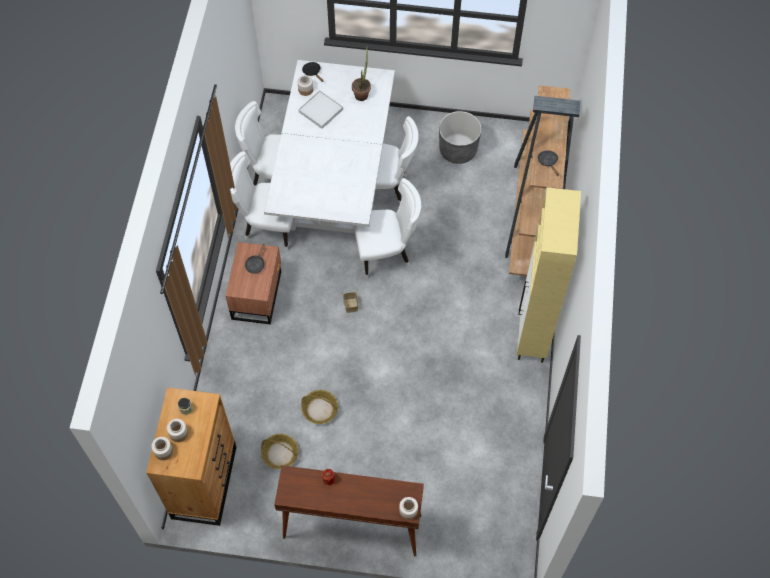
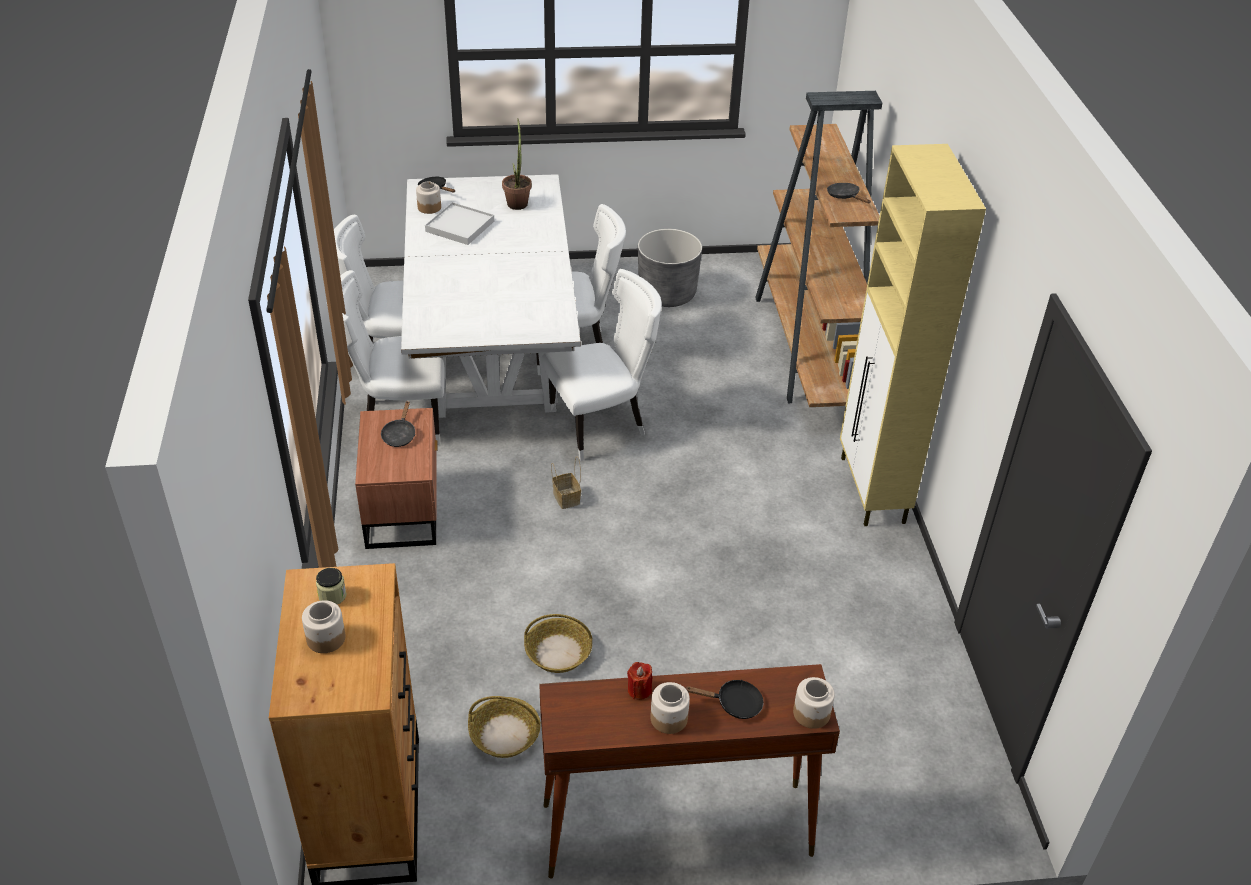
camera: 15 degrees left, 20 degrees down
(163, 451) = (299, 674): jar -> jar (668, 718)
(372, 497) = (734, 704): none -> black frying pan

